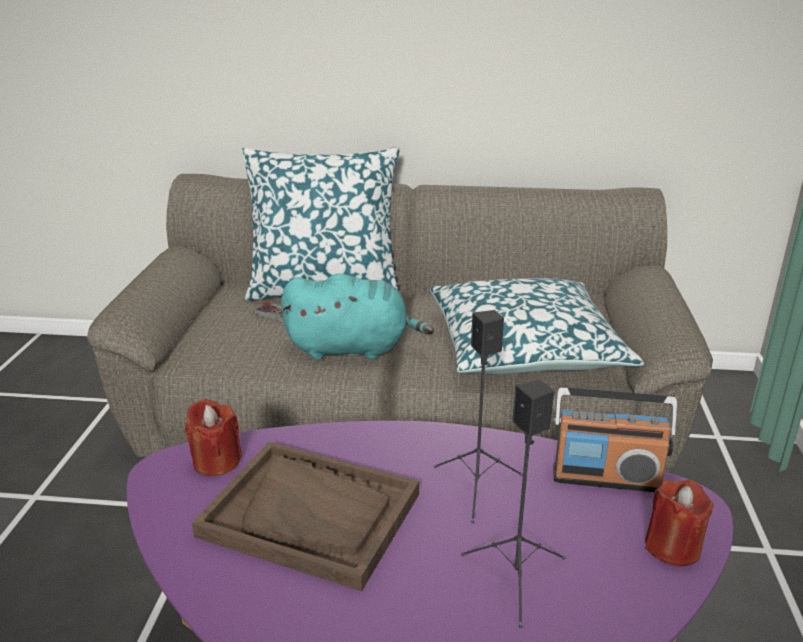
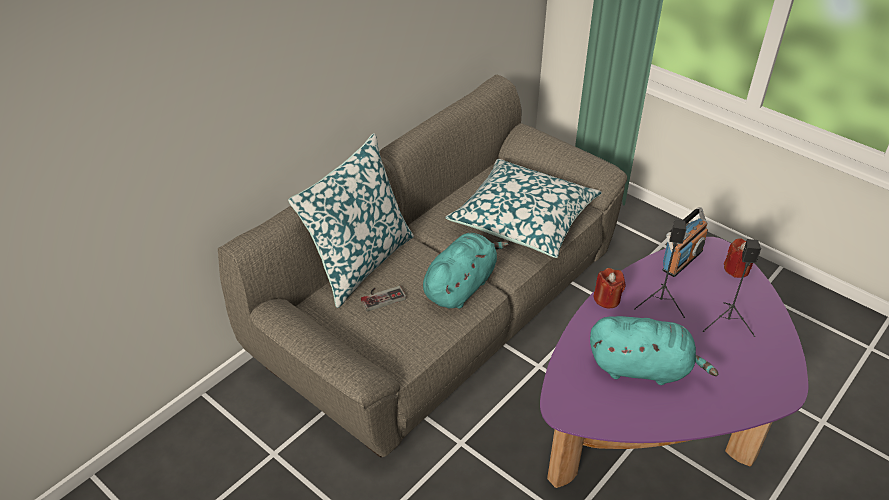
camera: 55 degrees left, 15 degrees up
(216, 462) = (571, 387): red candle -> red candle (607, 299)
(311, 515) = (643, 368): brown tray -> turquoise plush toy

